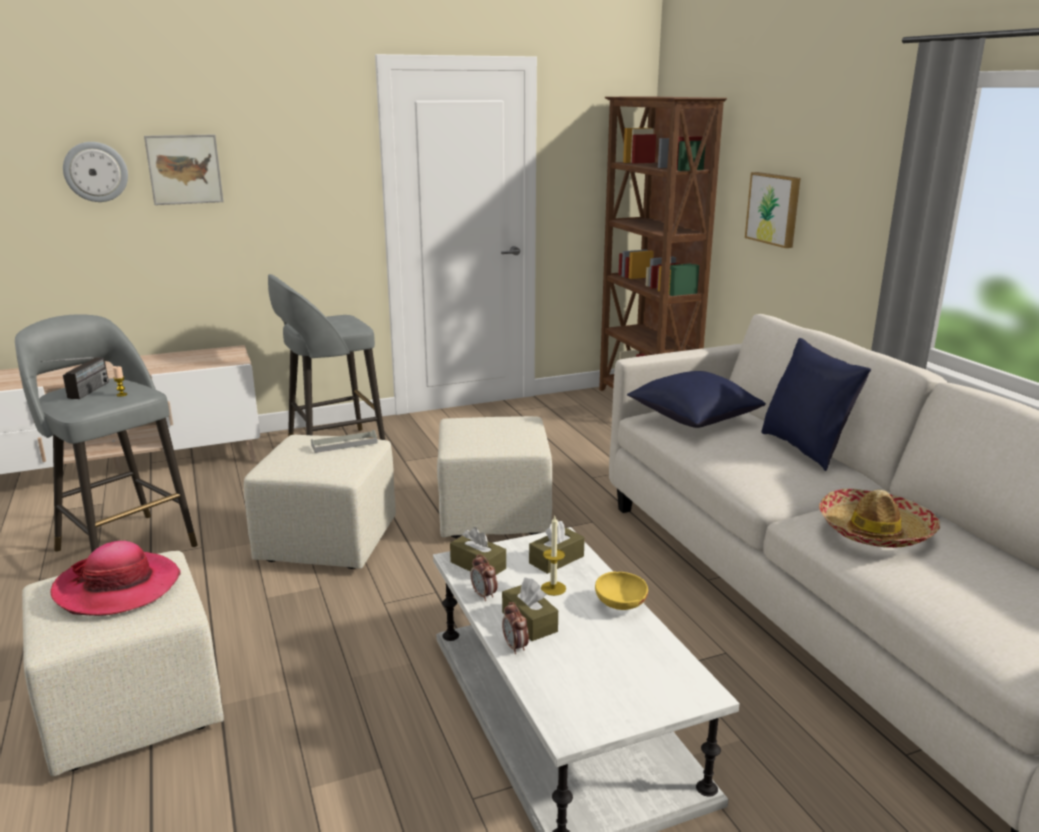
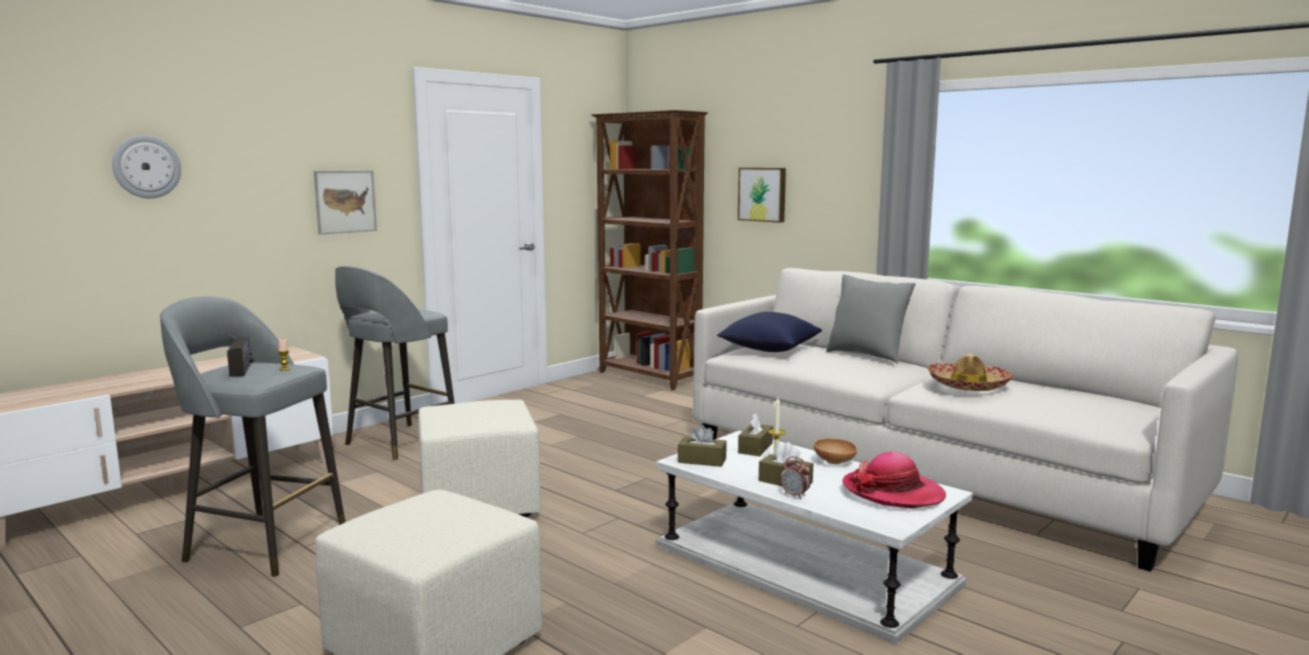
camera: 25 degrees left, 10 degrees down
(118, 587) = (429, 514): hat -> hat (893, 492)
(184, 169) = (238, 166): picture -> picture (345, 201)
(344, 444) = (490, 404): grey tray -> none
(484, 595) = (731, 475): alarm clock -> none
(495, 516) = (609, 463): beige ottoman -> none
(620, 606) = (835, 463): yellow bowl -> brown bowl
(805, 449) = (867, 356): blue pillow -> grey pillow

